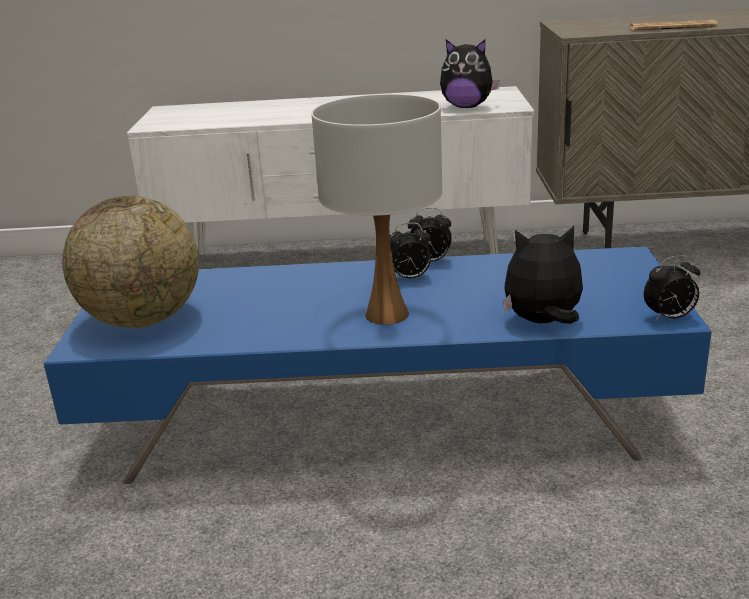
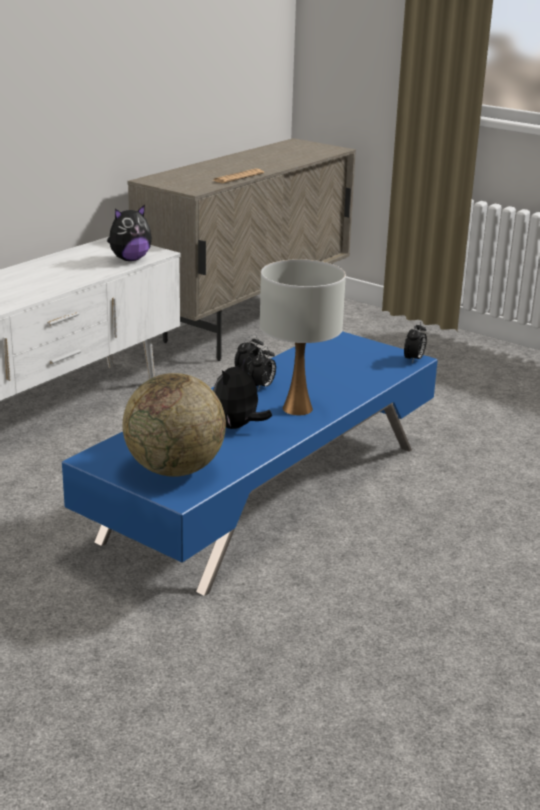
camera: 55 degrees left, 0 degrees up
(543, 322) = (372, 382): plush toy -> plush toy (237, 427)

